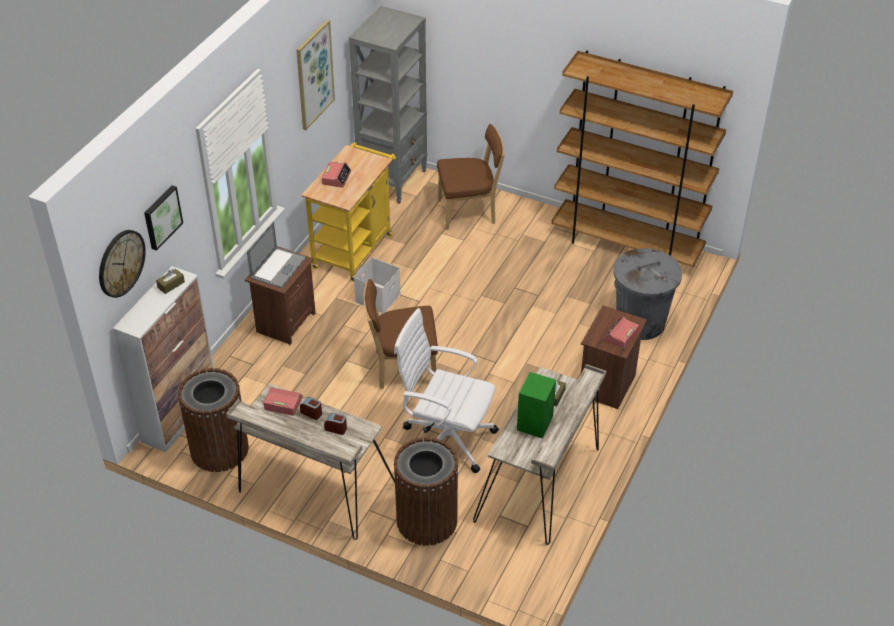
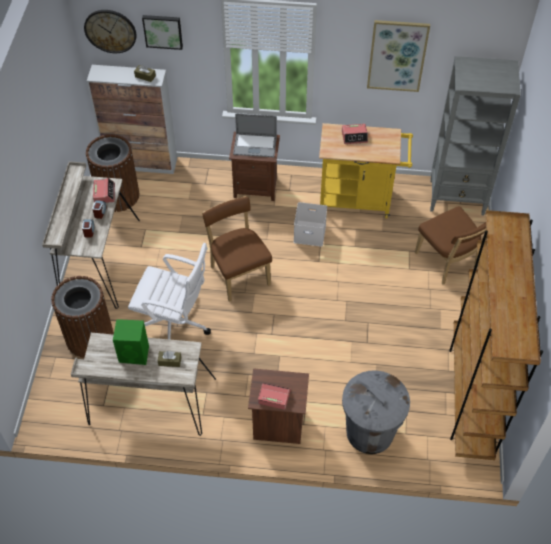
camera: 70 degrees right, 10 degrees up
(446, 439) = (174, 325): white office chair -> white office chair turned 105 degrees clockwise

